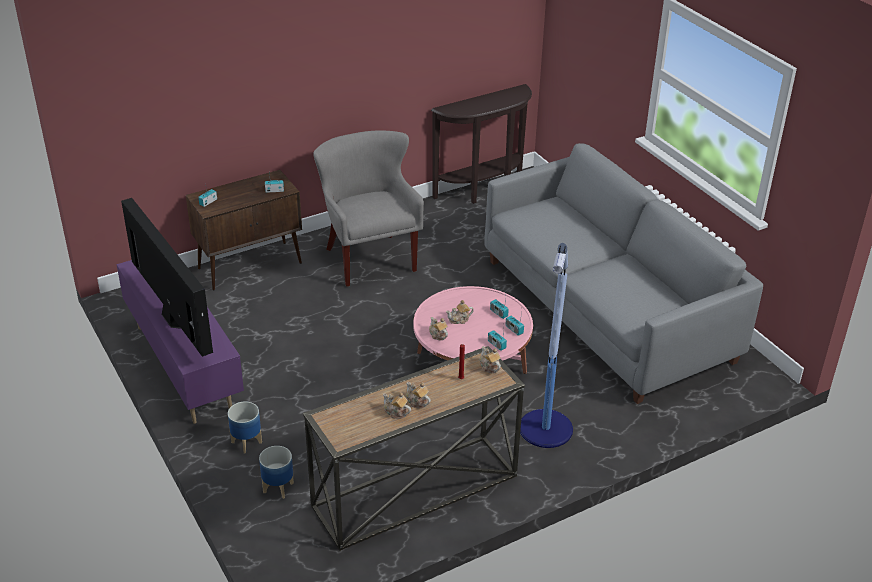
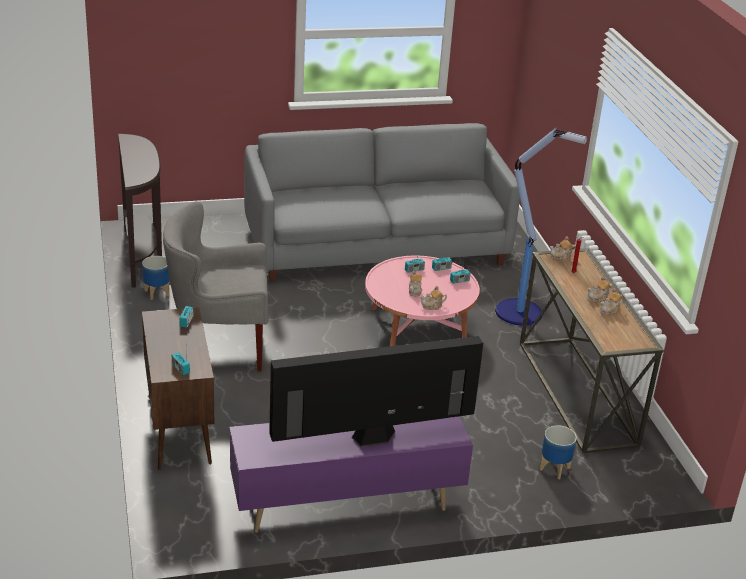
camera: 75 degrees left, 5 degrees down
(246, 442) = (485, 479): planter -> planter (157, 293)

